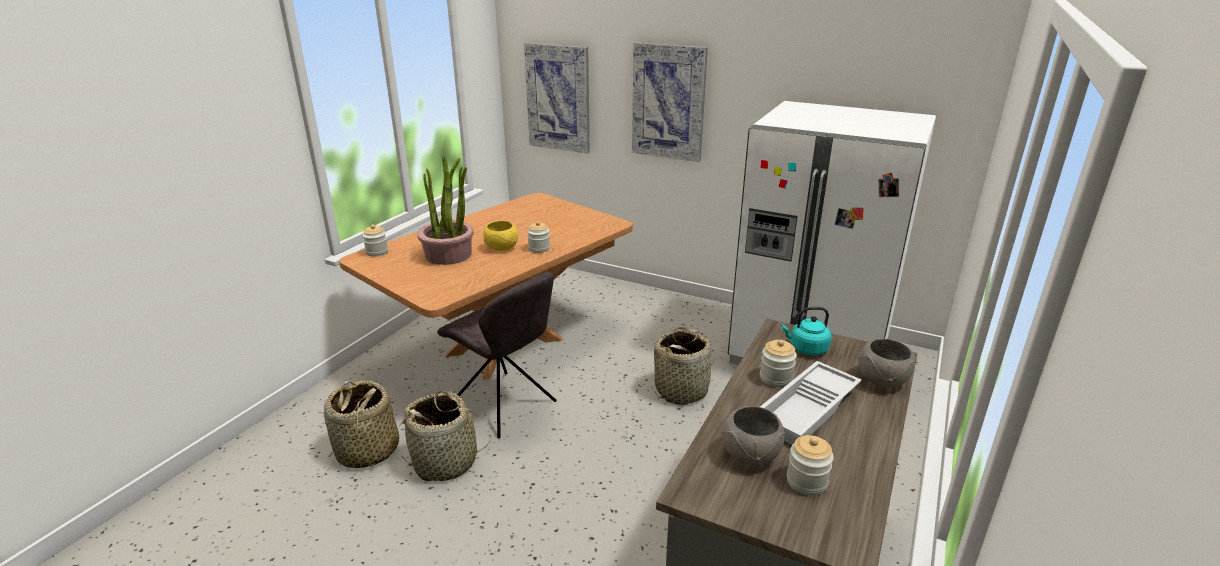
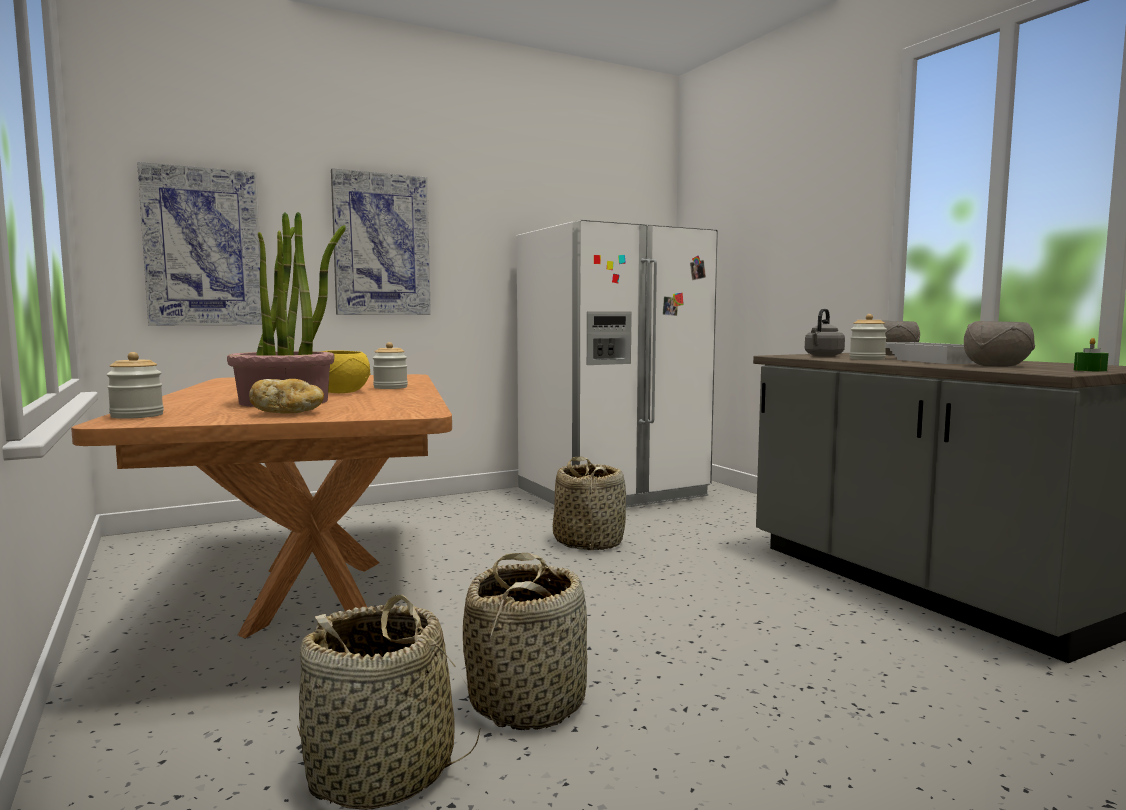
camera: 55 degrees left, 20 degrees down
(410, 273) = (288, 413): none -> bread
(505, 405) = (459, 627): grey chair -> none
(748, 511) = (1090, 370): none -> green candle
(806, 349) = (823, 355): turquoise kettle -> grey kettle
(806, 481) = (1043, 365): jar -> none

